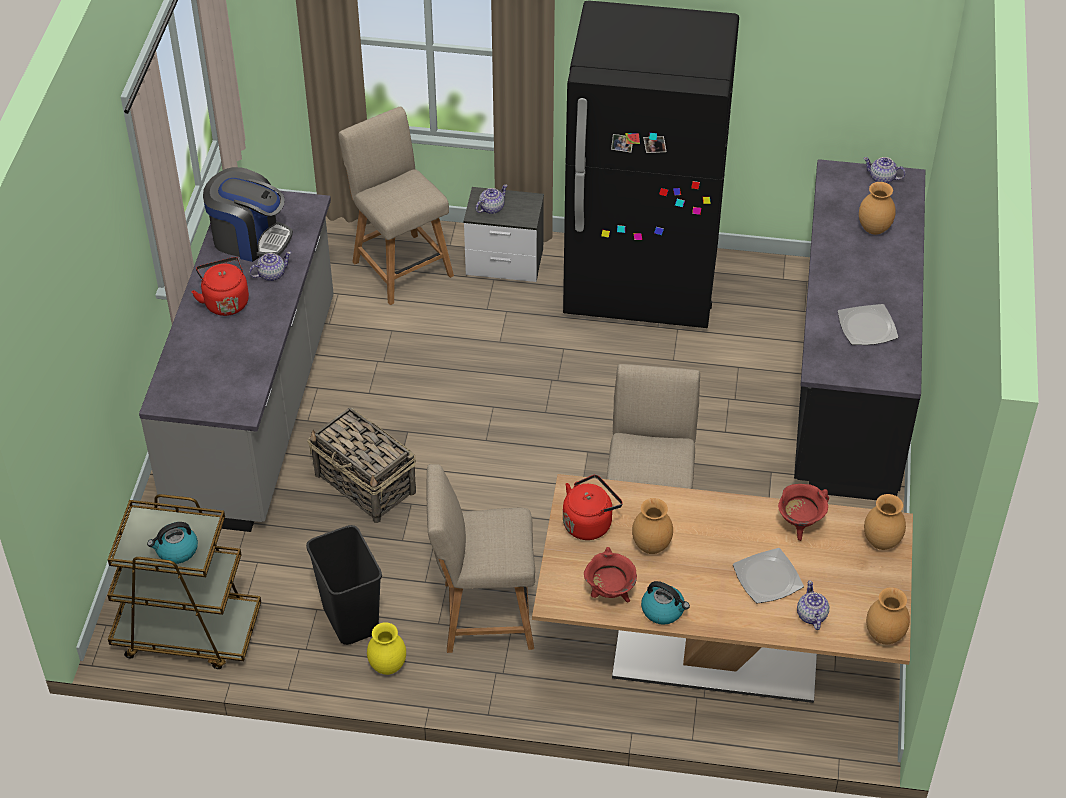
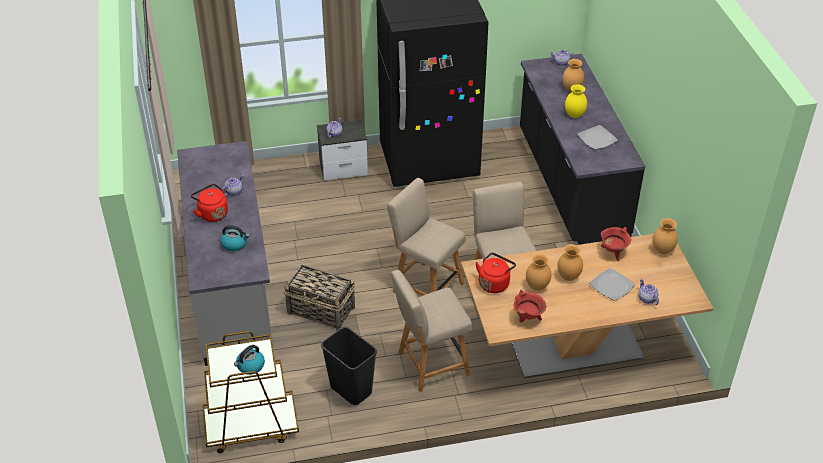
camera: 20 degrees left, 5 degrees down
(249, 238) = (209, 175): coffee machine -> none
(388, 667) = (388, 410): yellow vase -> yellow vase (575, 115)
(400, 265) = (281, 184): beige chair -> beige chair (425, 286)
(663, 610) = (563, 319): kettle -> kettle (235, 244)
(883, 636) = (692, 299): brown vase -> brown vase (568, 277)

